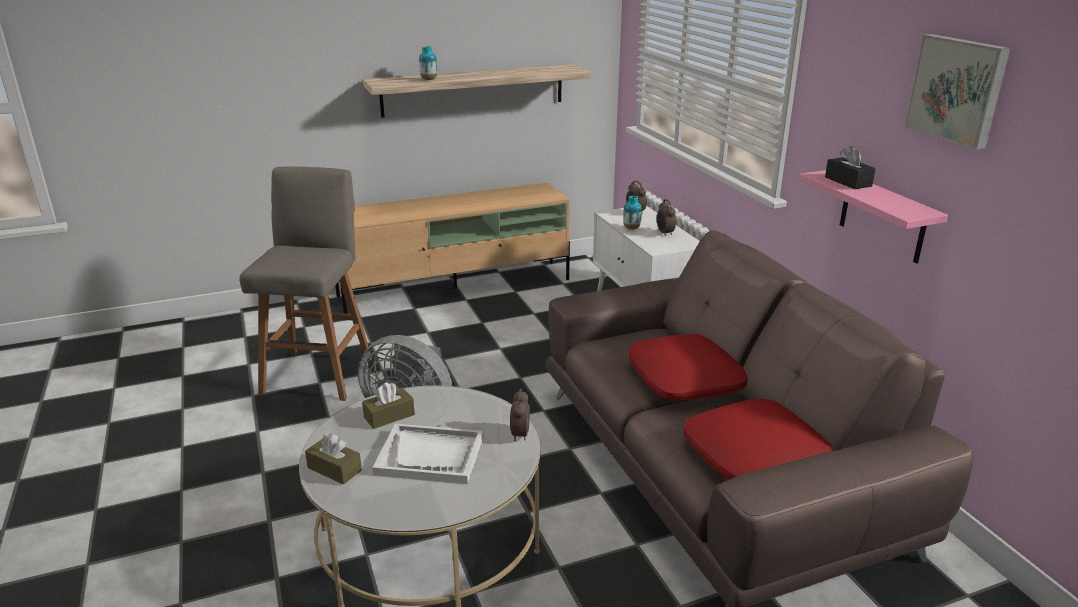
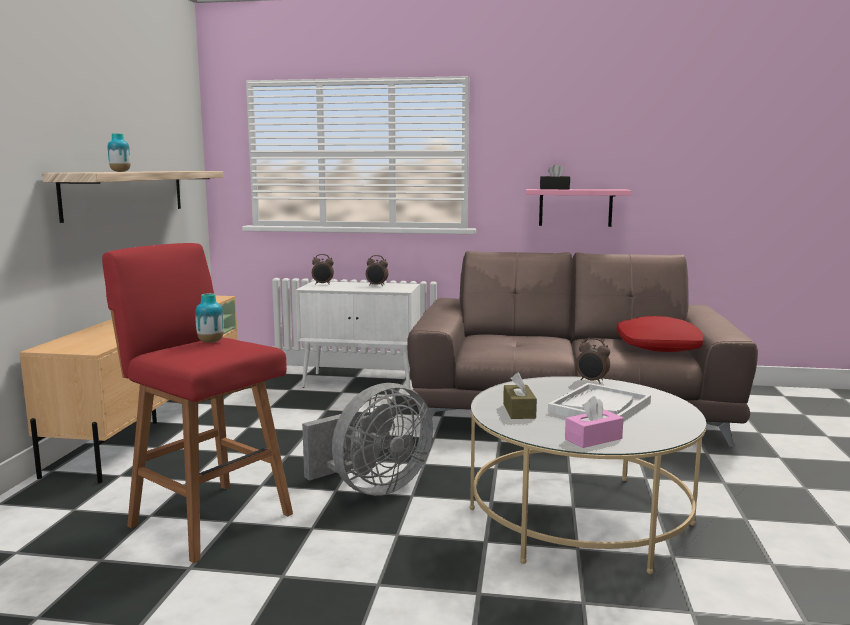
camera: 60 degrees left, 15 degrees down
(319, 373) = (208, 518): grey stool -> red stool
(334, 469) = (593, 439): brown tissue box -> pink tissue box
(631, 228) = (350, 288): vase -> vase (211, 342)
(684, 379) = (552, 341): red pillow -> none
(958, 89) = (617, 115): picture -> none

